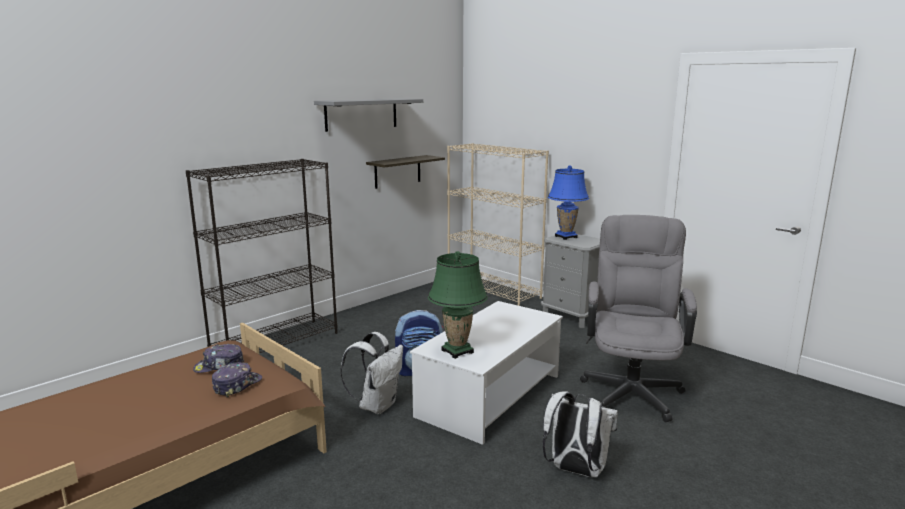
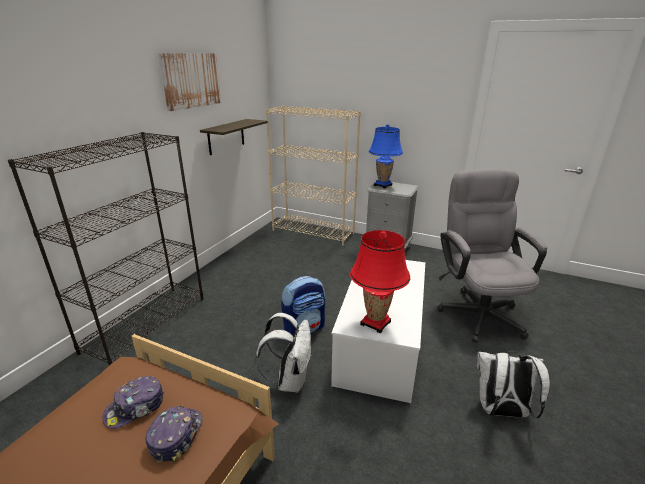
camera: 20 degrees left, 10 degrees up
(361, 114) = (191, 80): grey shelf -> picture
(457, 351) = (375, 323): green table lamp -> red table lamp

